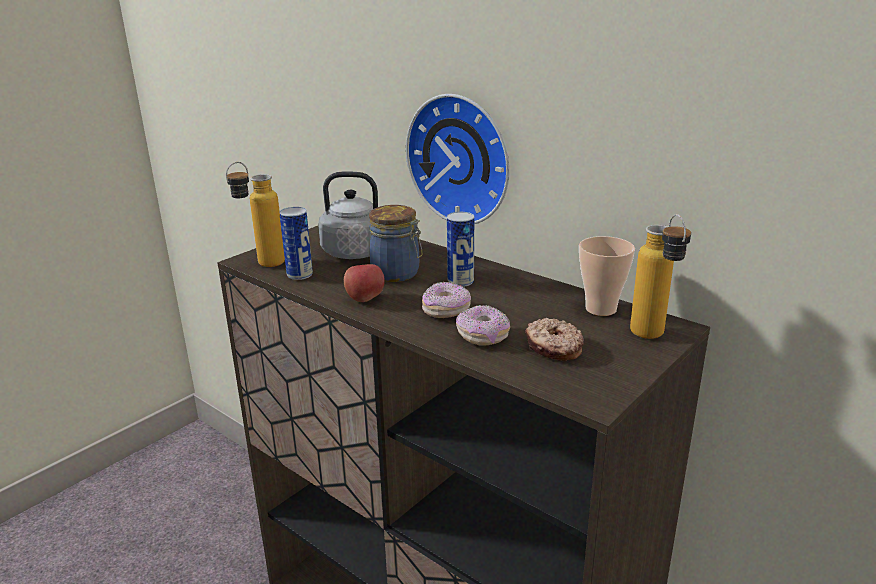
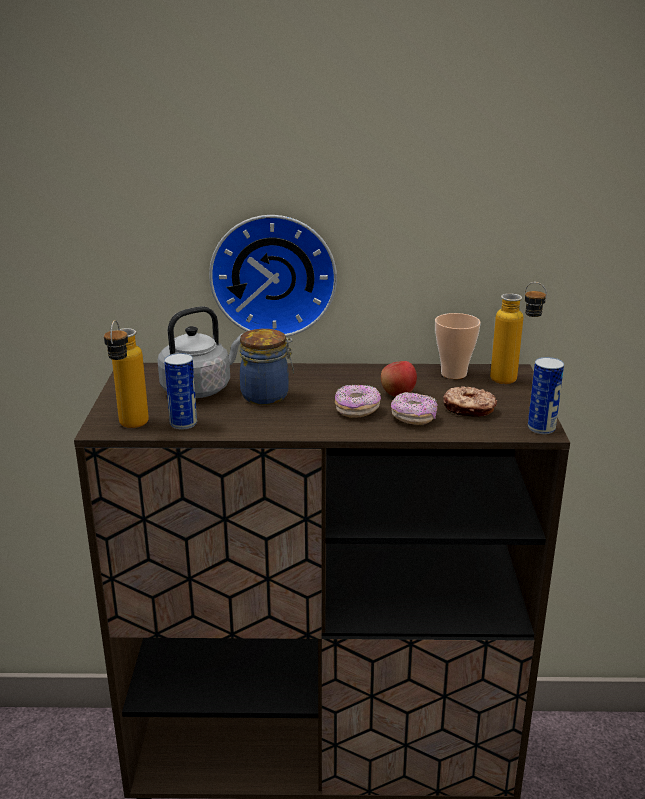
camera: 40 degrees left, 0 degrees up
(365, 299) = (278, 423): apple -> apple (398, 394)
(460, 281) = (327, 386): can -> can (541, 428)

